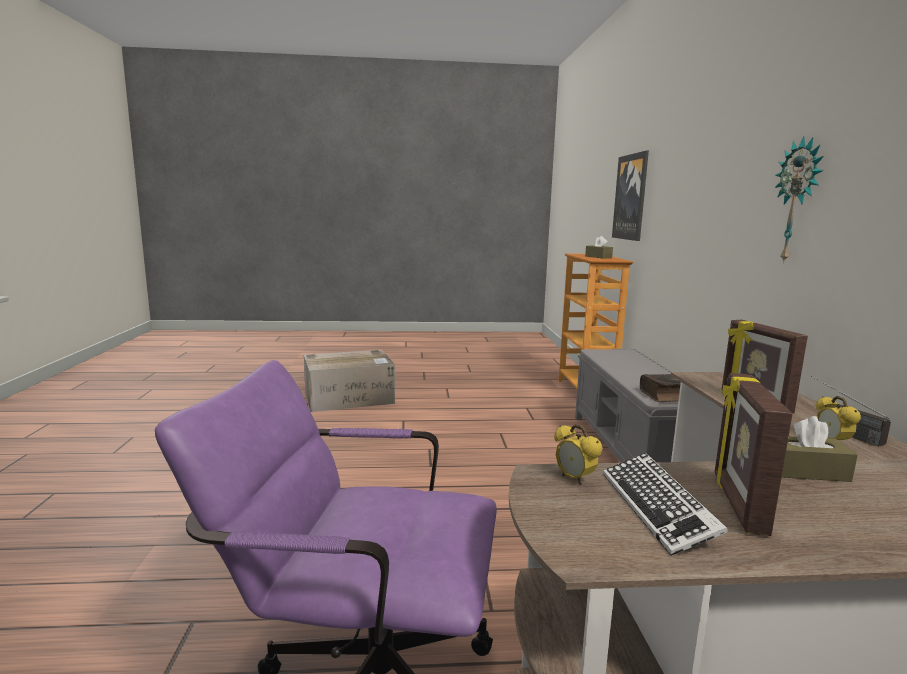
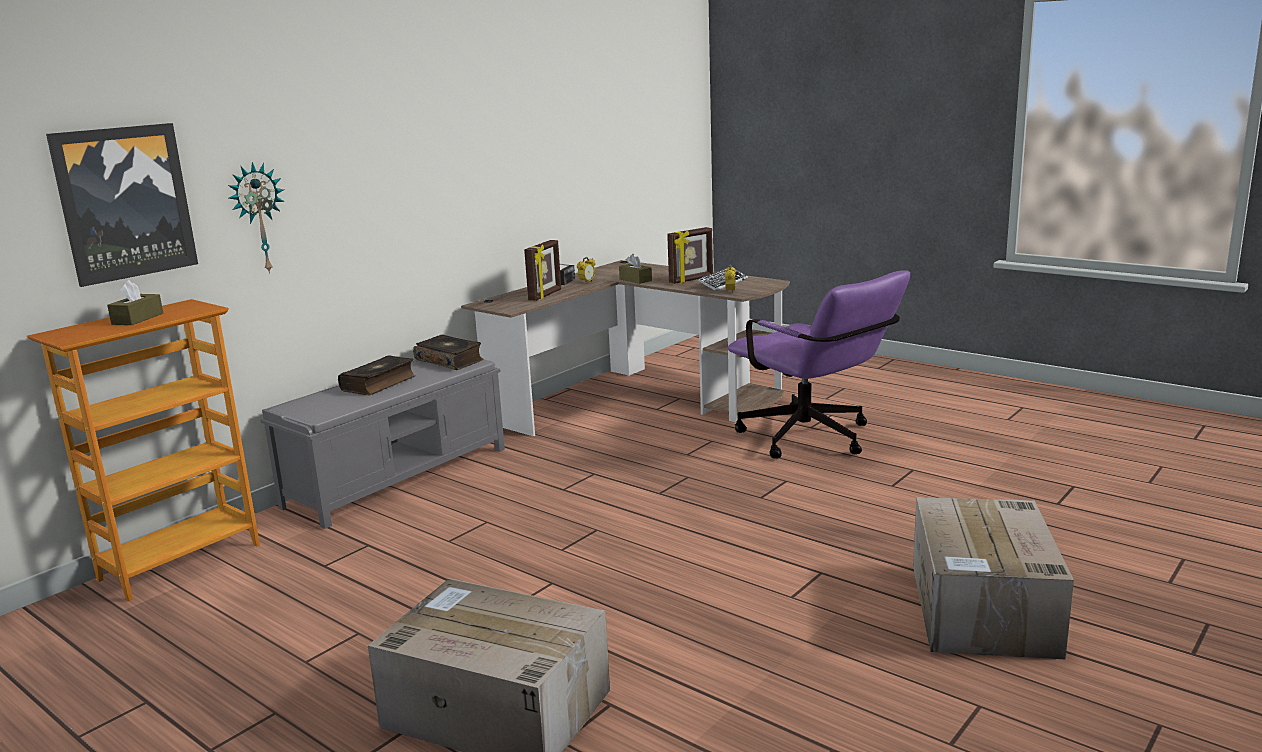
camera: 135 degrees left, 5 degrees up
(96, 502) = (983, 610): none -> cardboard box
(641, 370) = (379, 384): none -> book
(798, 201) = (455, 166): wall clock -> wall clock (258, 218)

